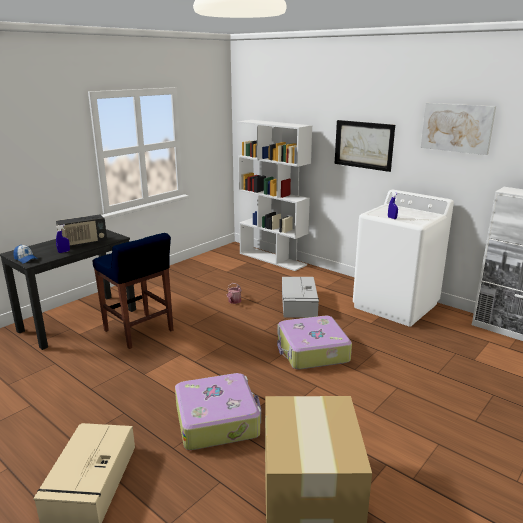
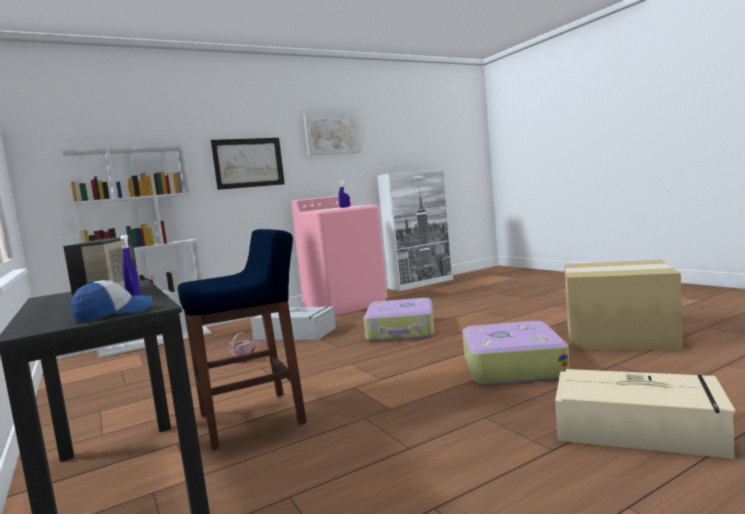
camera: 70 degrees left, 15 degrees down
(396, 305) = (345, 305): white washing machine -> pink washing machine

